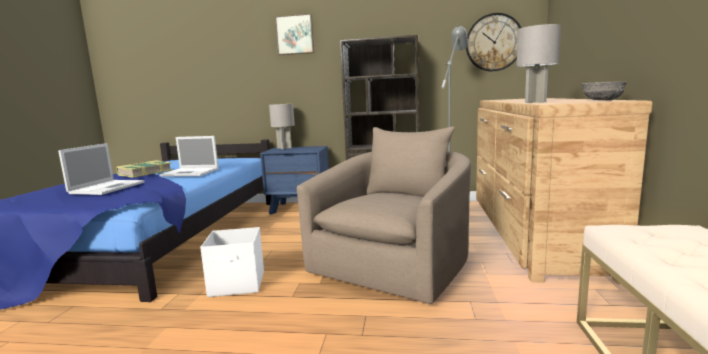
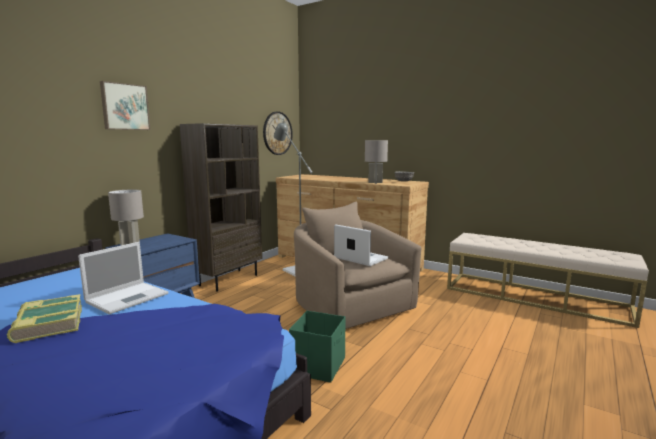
camera: 65 degrees left, 0 degrees up
(108, 187) = (147, 340): laptop -> laptop (360, 258)
(238, 284) = (319, 366): white storage box -> green storage box

